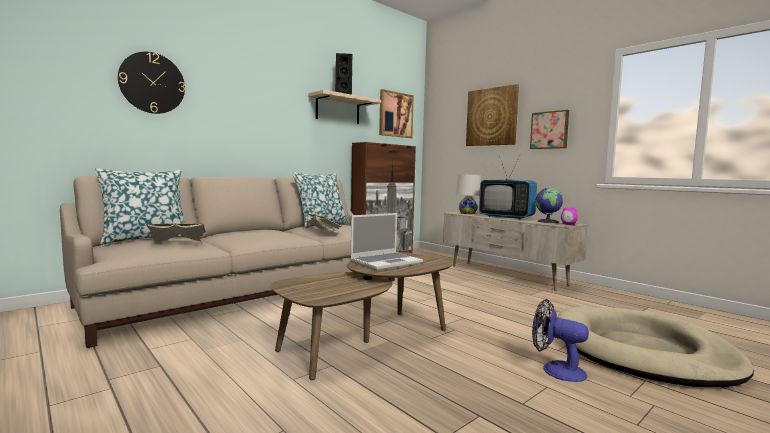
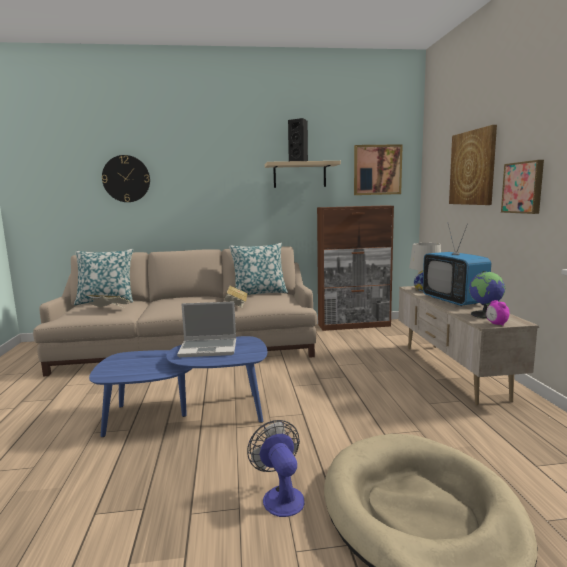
camera: 35 degrees right, 5 degrees up
(367, 340) = (187, 414): brown coffee table -> blue coffee table

